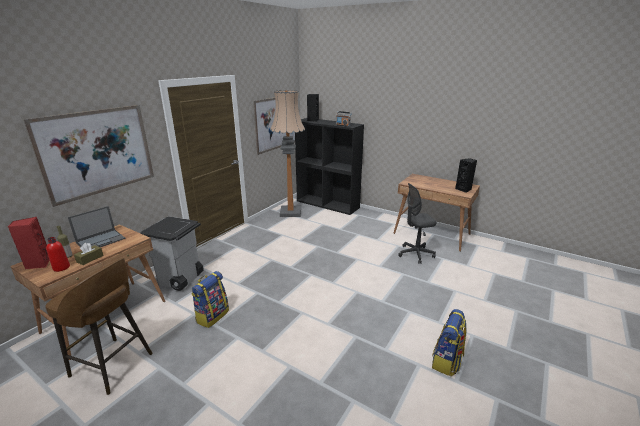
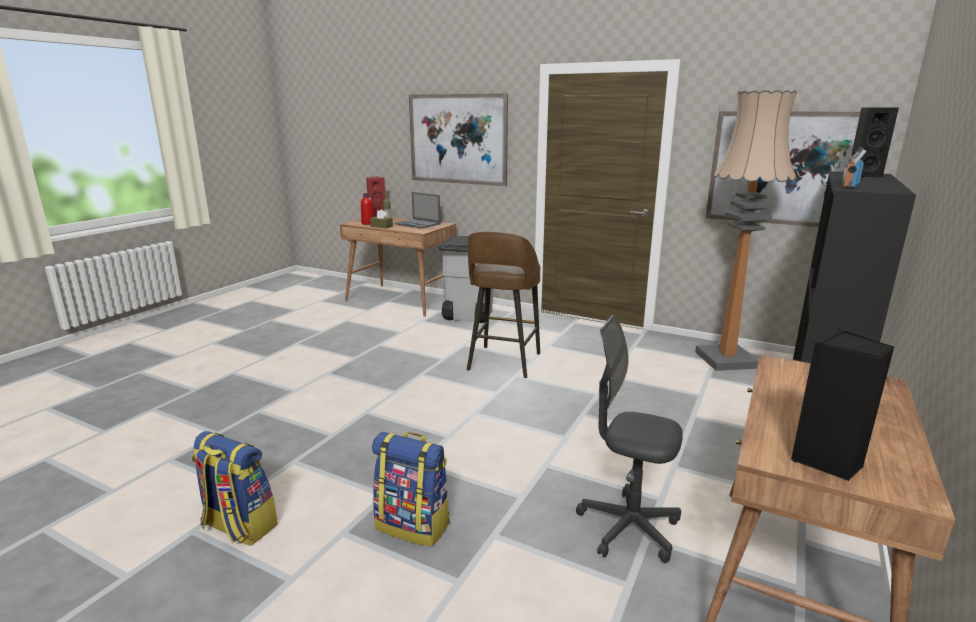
camera: 85 degrees right, 5 degrees down
(113, 365) = (332, 315): brown stool -> brown stool (503, 363)
(212, 316) = (396, 341): backpack -> backpack (414, 525)
(415, 254) = (628, 528): grey office chair -> grey office chair turned 45 degrees counterclockwise

